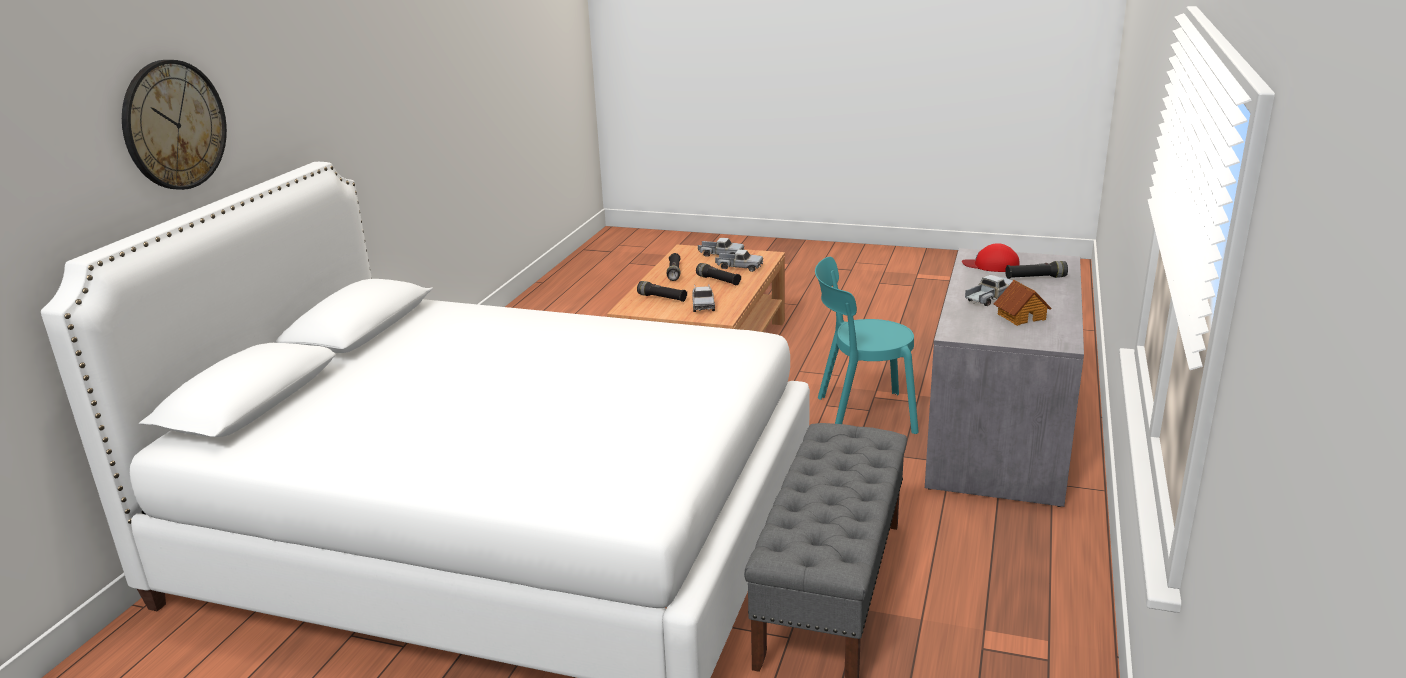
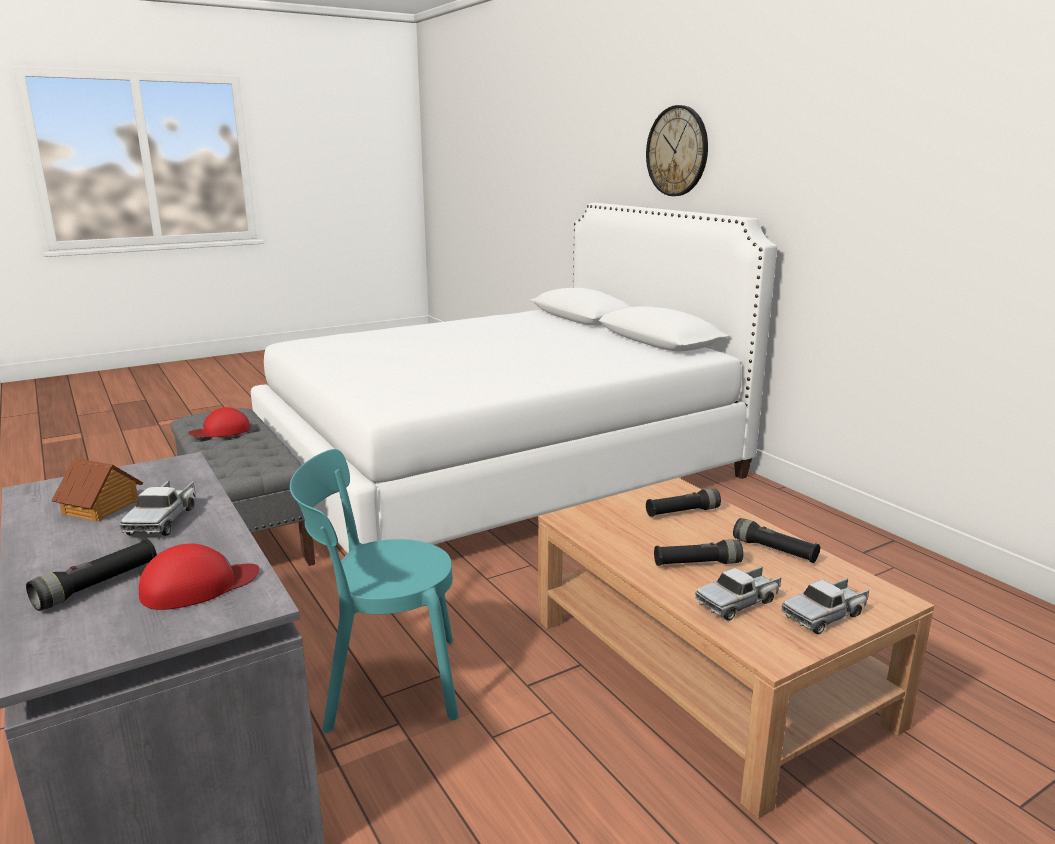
camera: 130 degrees right, 5 degrees down
(703, 304) = (625, 524): toy truck -> none
(832, 511) = (221, 431): none -> red cap
(860, 415) = (383, 682): turquoise chair -> turquoise chair turned 135 degrees counterclockwise

